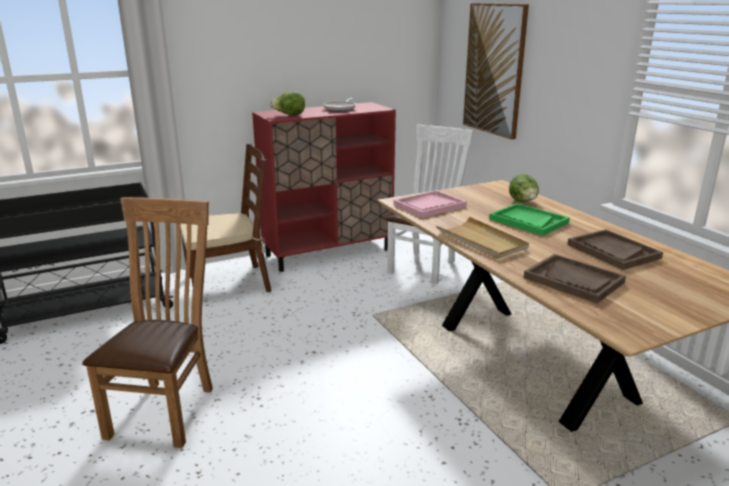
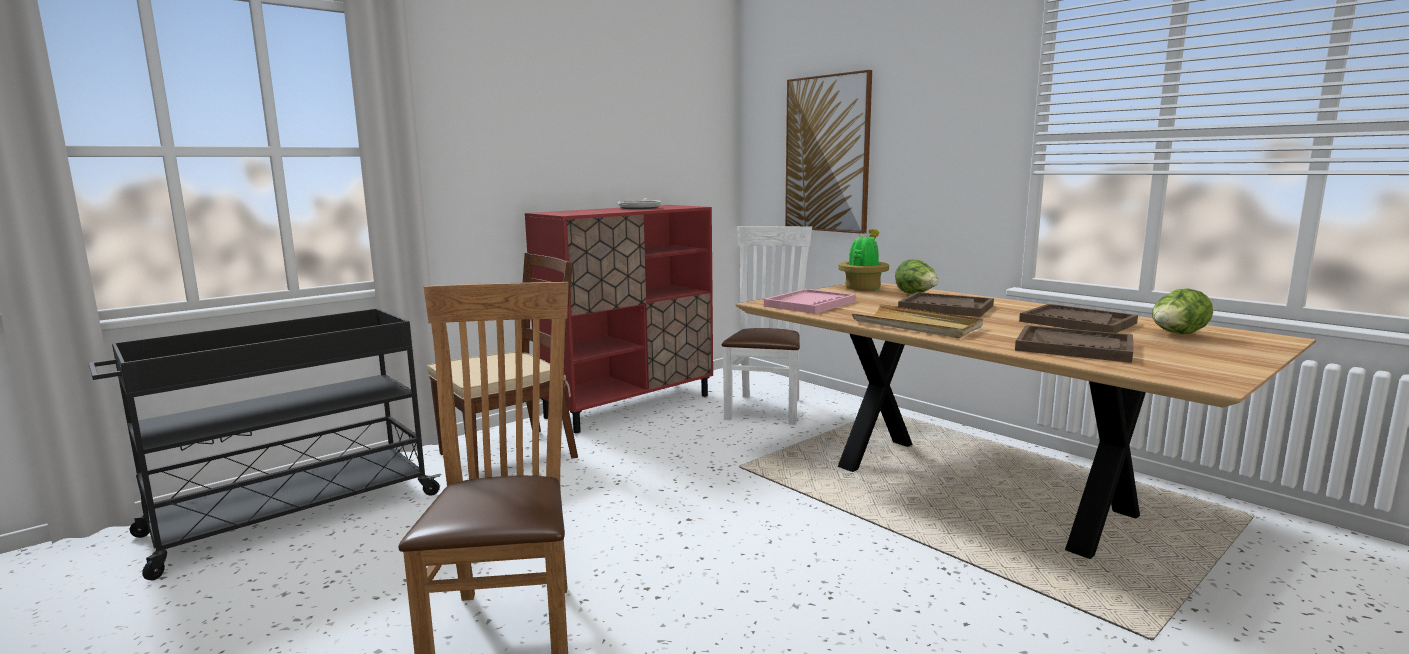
camera: 15 degrees left, 10 degrees down
(289, 115) = (582, 212): lettuce -> lettuce (1177, 335)
(490, 189) = (863, 288): none -> potted plant
(528, 221) = (945, 307): green tray -> brown tray

